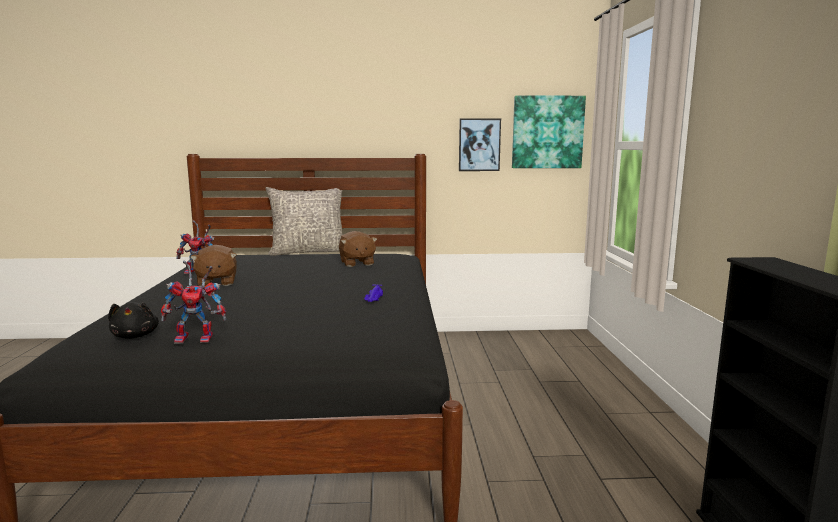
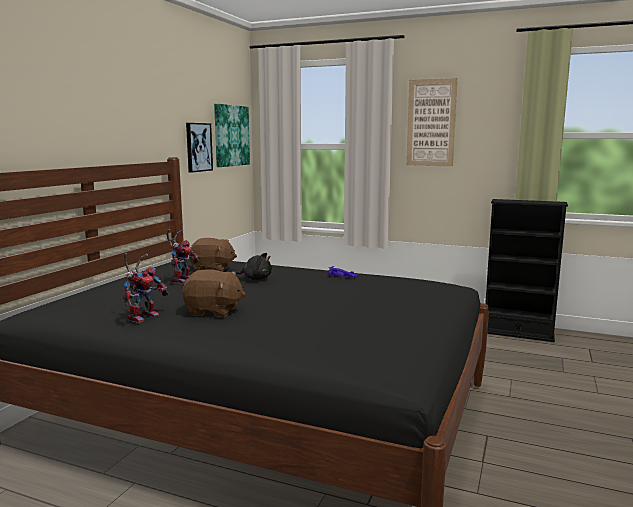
camera: 65 degrees left, 0 degrees up
(135, 336) = (377, 341): black plush toy -> black plush toy (255, 279)
(198, 338) = (402, 323): toy robot -> toy robot (182, 279)
(308, 252) = (111, 279): grey pillow -> none
(745, 100) = (431, 123): none -> picture

